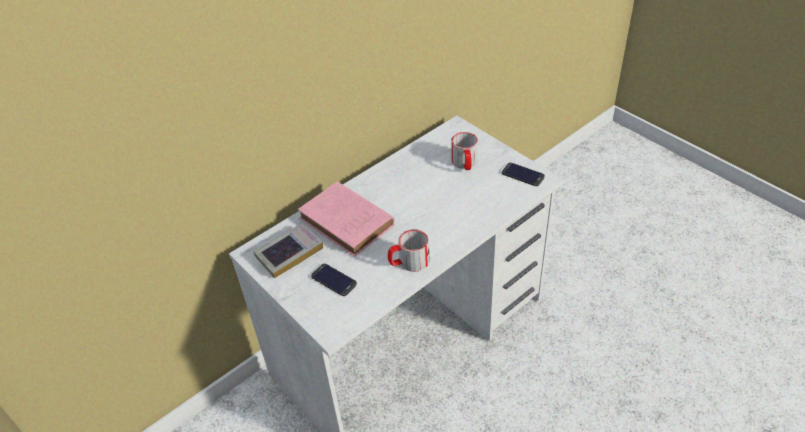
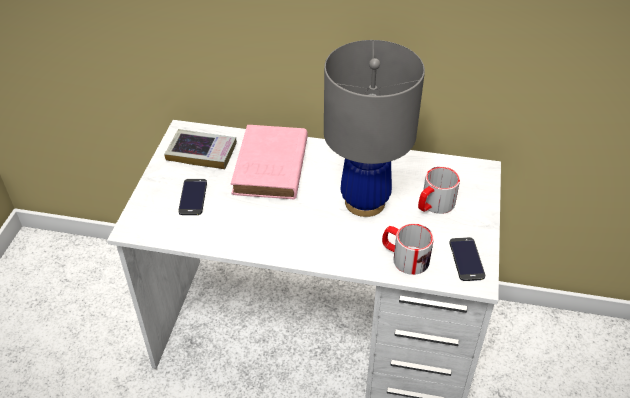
camera: 50 degrees right, 0 degrees up
(409, 262) = (257, 235): mug -> mug (404, 257)
(431, 193) = (365, 202): none -> grey table lamp

